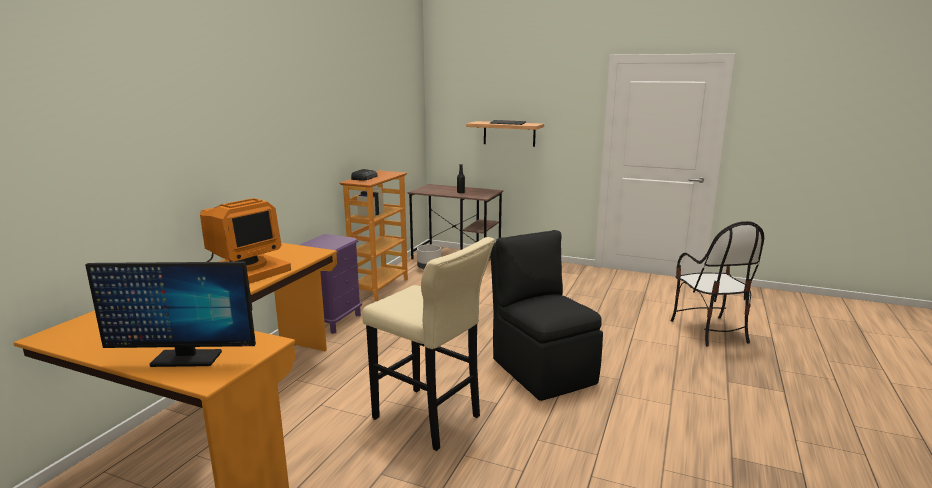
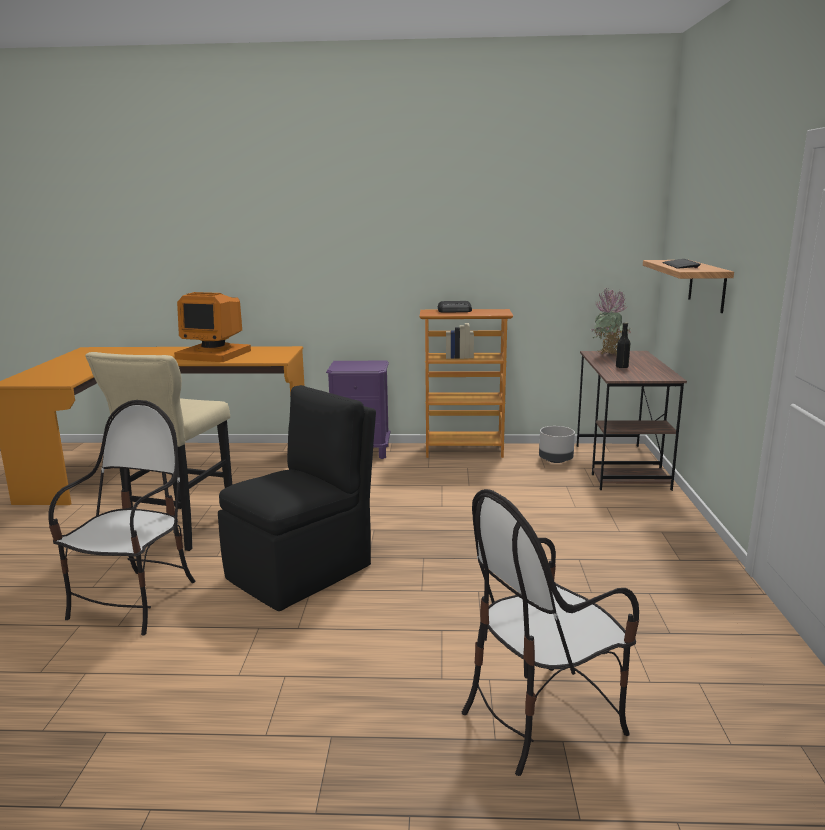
camera: 70 degrees right, 0 degrees up
(186, 358) = (43, 373): monitor -> none
(429, 190) = (609, 355): none -> potted plant
(561, 445) = (135, 602): none -> chair

